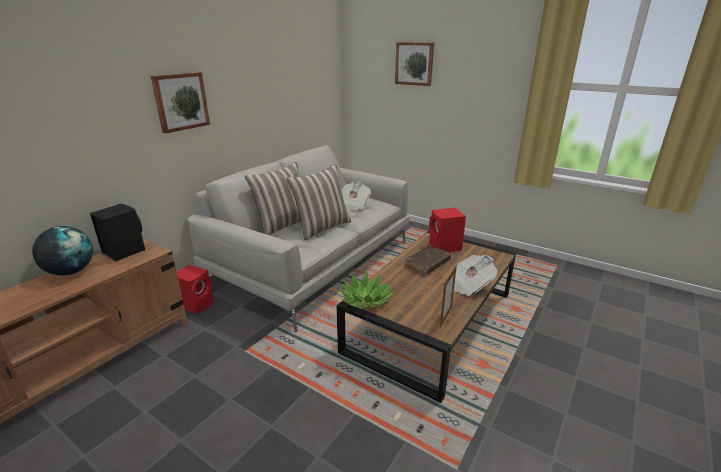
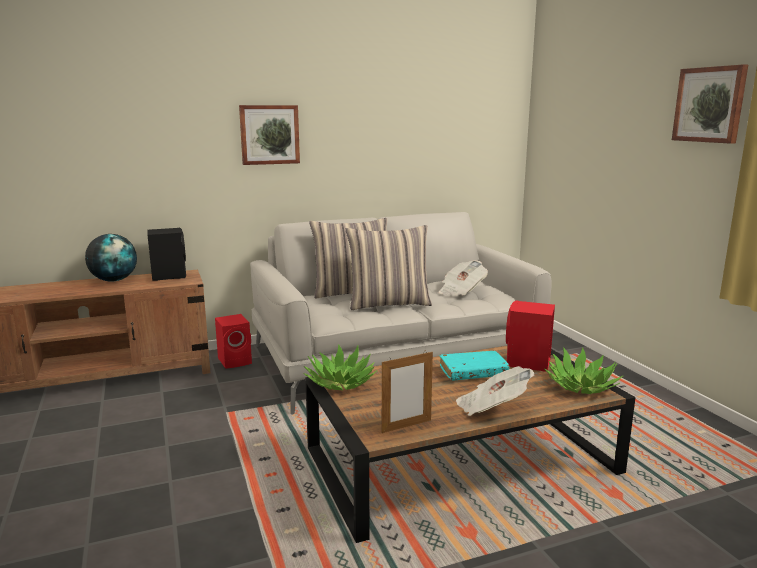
camera: 35 degrees right, 10 degrees down
(414, 63) = (604, 106): picture -> picture (710, 104)
(427, 264) = (473, 372): brown book -> turquoise book
(487, 254) = (581, 386): none -> potted plant

